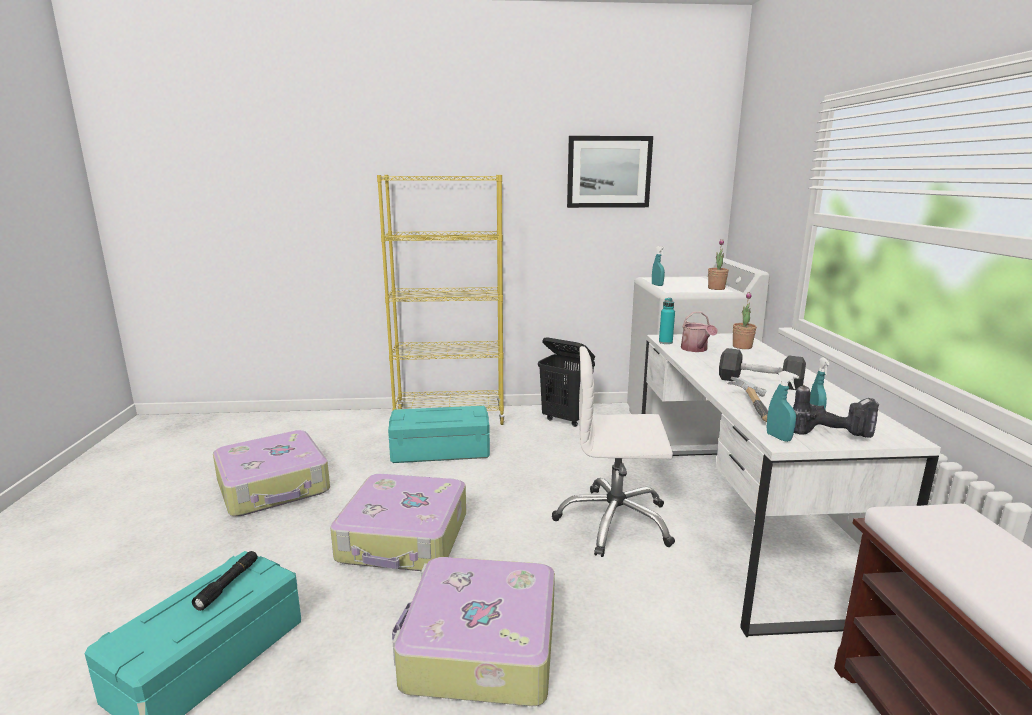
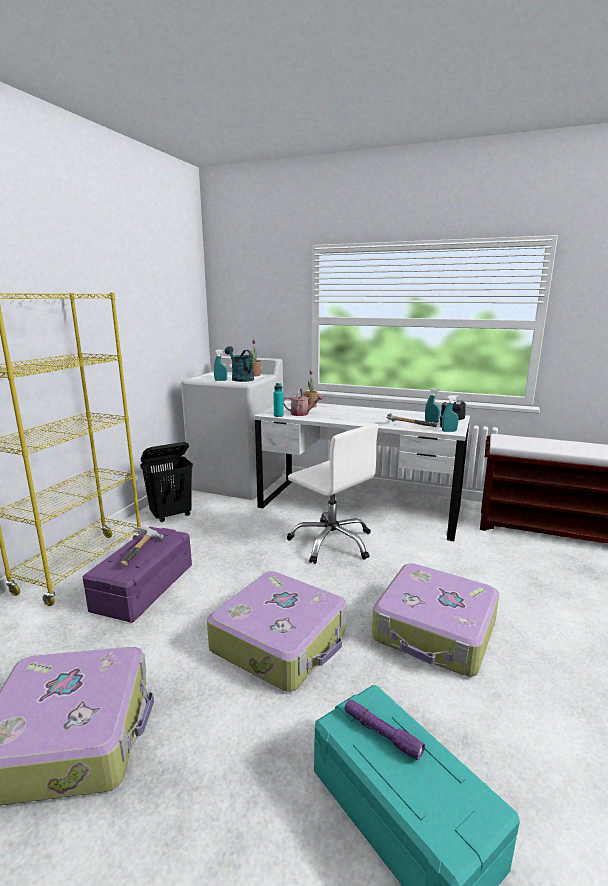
camera: 65 degrees left, 0 degrees up
(228, 584) = (381, 733): black flashlight -> purple flashlight
(438, 415) = (142, 551): none -> hammer
(441, 450) = (143, 587): turquoise storage box -> purple storage box
(609, 172) = (144, 291): picture -> none
(614, 522) = (332, 542): white office chair -> white office chair turned 75 degrees counterclockwise
(682, 288) = (240, 379): none -> turquoise watering can
(759, 382) = (372, 417): black dumbbell -> none

